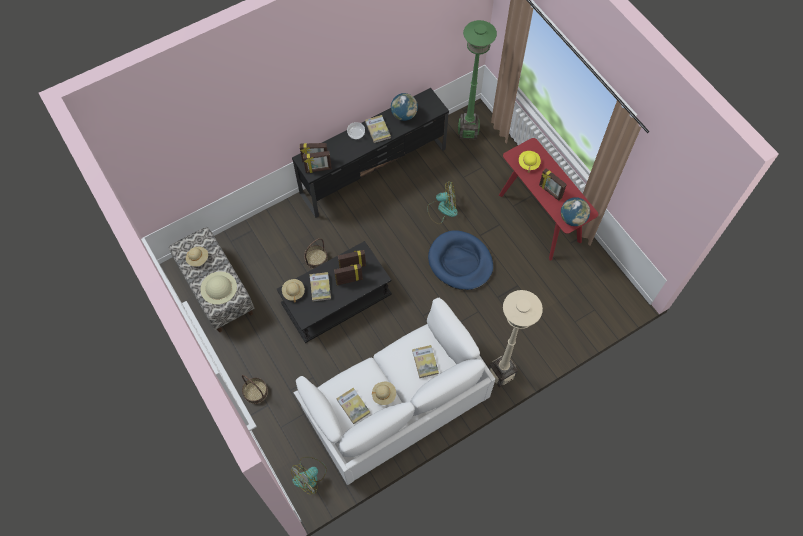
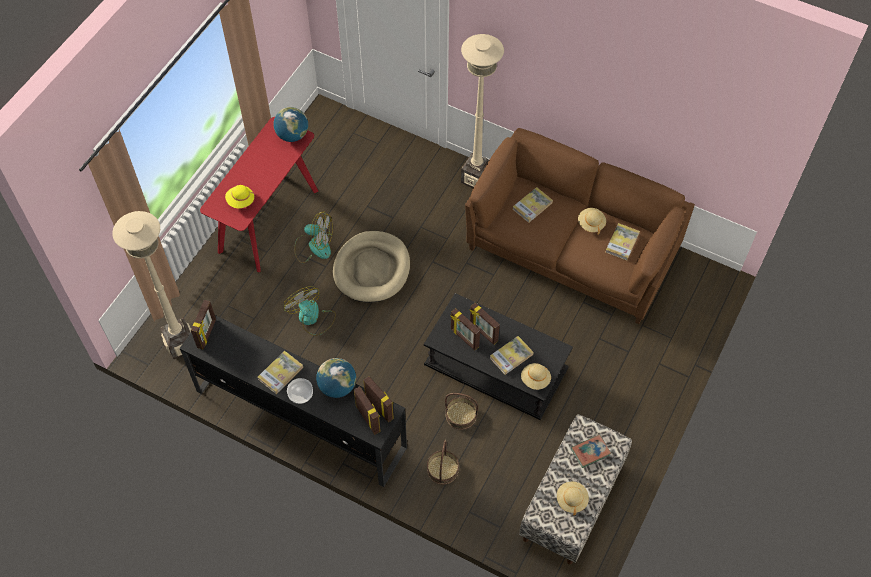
camera: 120 degrees left, 5 degrees down
(218, 287) = (590, 452): beige hat -> book
(255, 392) = (655, 383): basket -> basket (443, 469)
(310, 476) = (695, 285): fan -> fan (314, 246)
(395, 405) = (572, 250): white sofa -> brown sofa
(404, 115) = (240, 356): globe -> globe (337, 386)
(460, 262) = (372, 269): blue dog bed -> beige dog bed
(468, 131) = (180, 344): green floor lamp -> beige floor lamp
(550, 192) = (269, 167): picture frame -> picture frame (207, 334)

